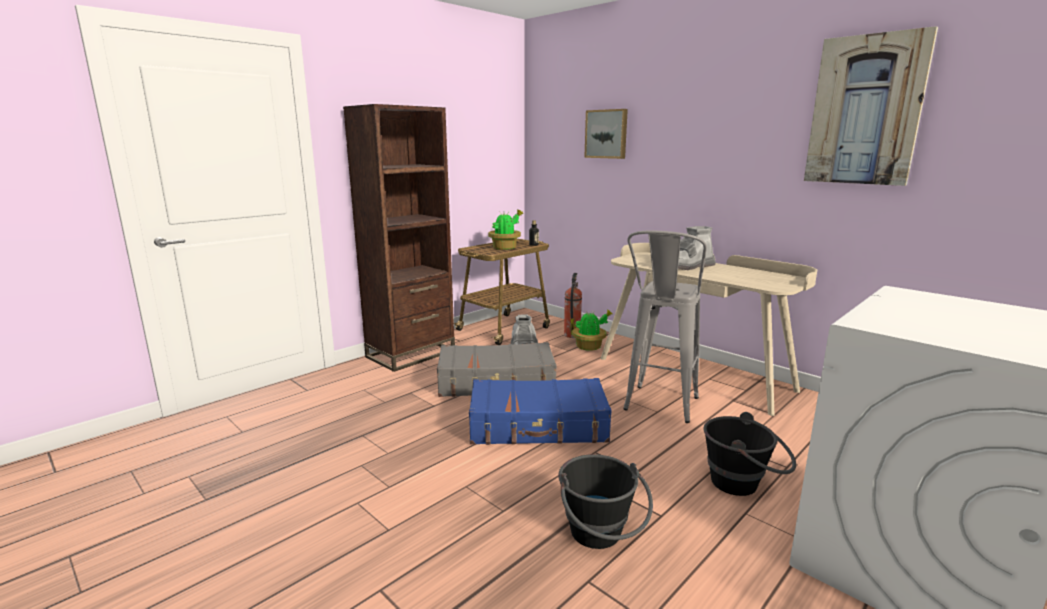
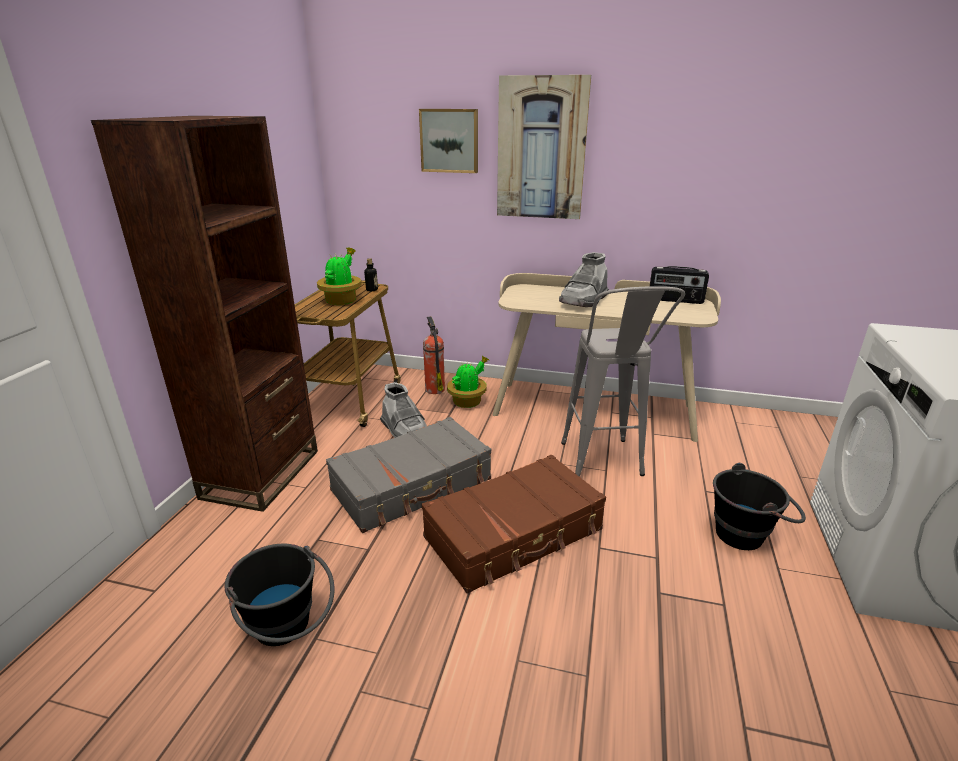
camera: 30 degrees left, 10 degrees up
(538, 426) = (514, 534): blue suitcase -> brown suitcase
(600, 538) = (705, 663): black bucket -> black bucket (288, 630)
(775, 276) = (675, 300): none -> radio
(865, 111) = (760, 124): picture -> picture (541, 149)

